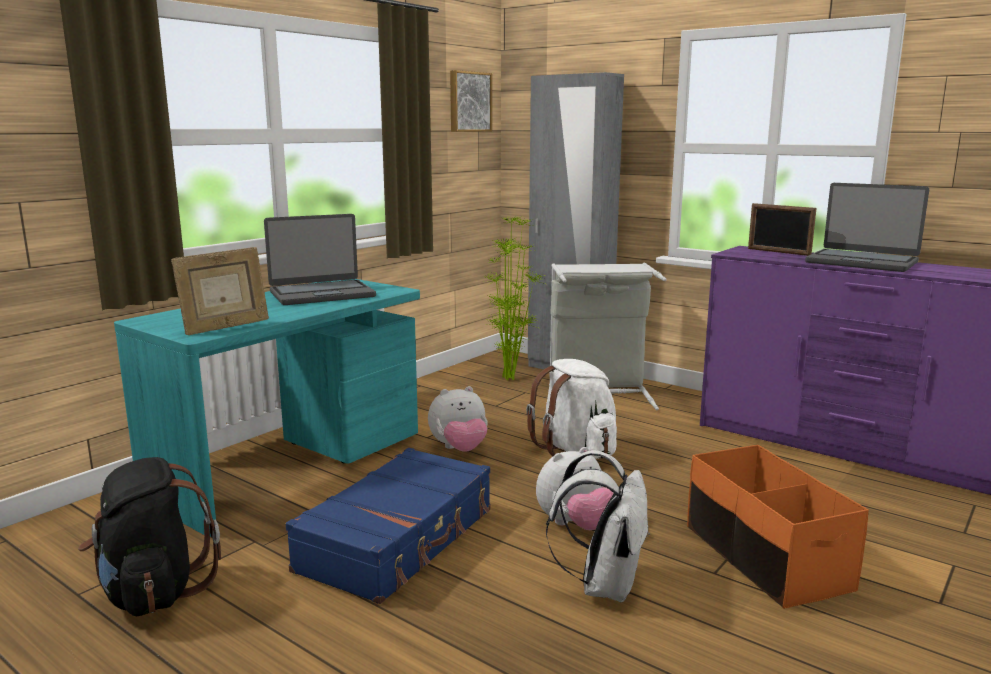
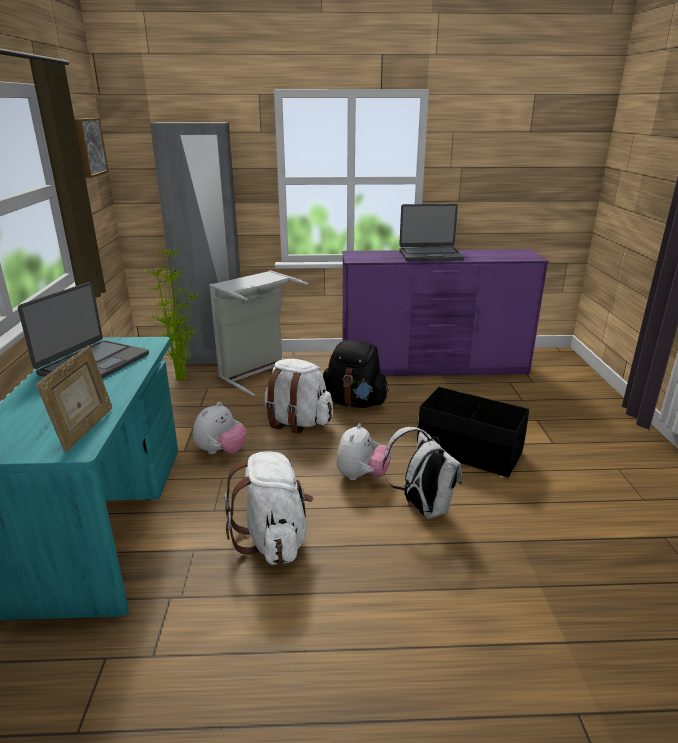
camera: 40 degrees left, 10 degrees up
(153, 592) = (146, 686): black backpack -> black backpack (355, 402)
(399, 540) = (274, 539): blue suitcase -> white backpack
(765, 557) = (469, 452): orange storage box -> black storage box
(778, 252) = (375, 253): picture frame -> none

